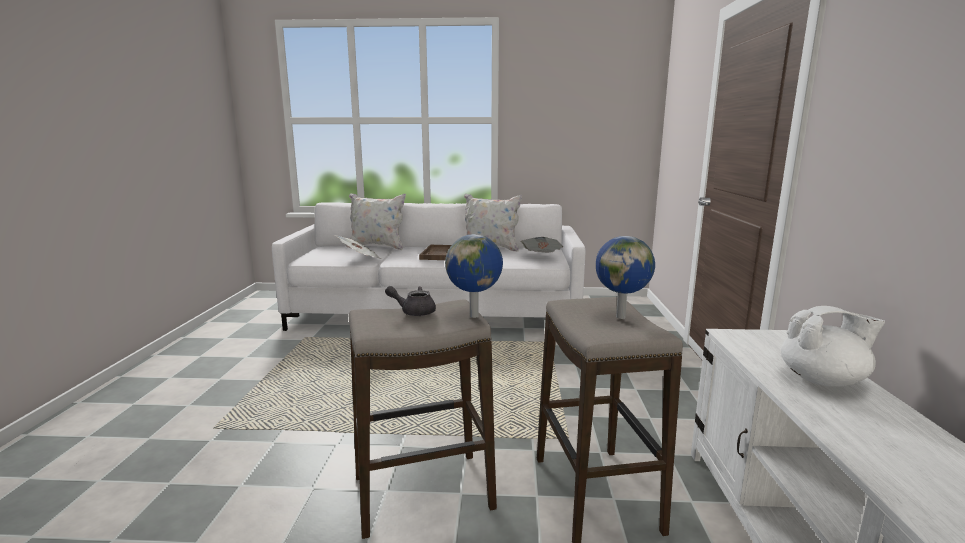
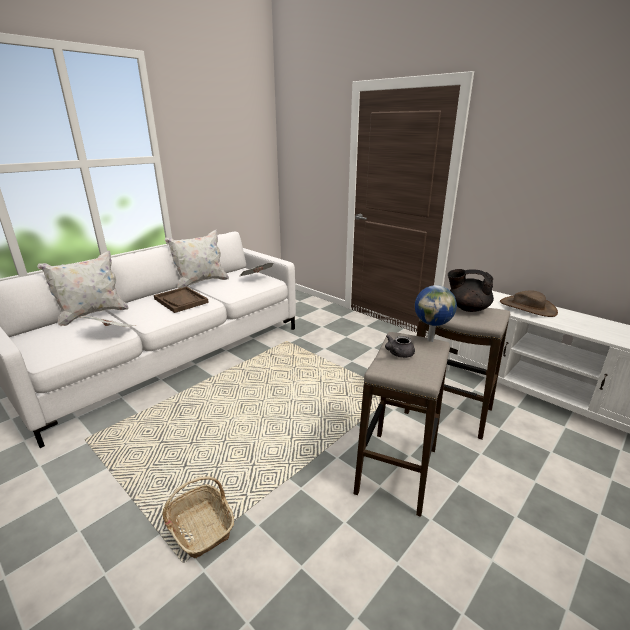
camera: 50 degrees left, 10 degrees up
(253, 418) = (200, 527): none -> basket
(621, 316) = (467, 308): globe -> black teapot
(823, 380) = (527, 307): white teapot -> brown hat

